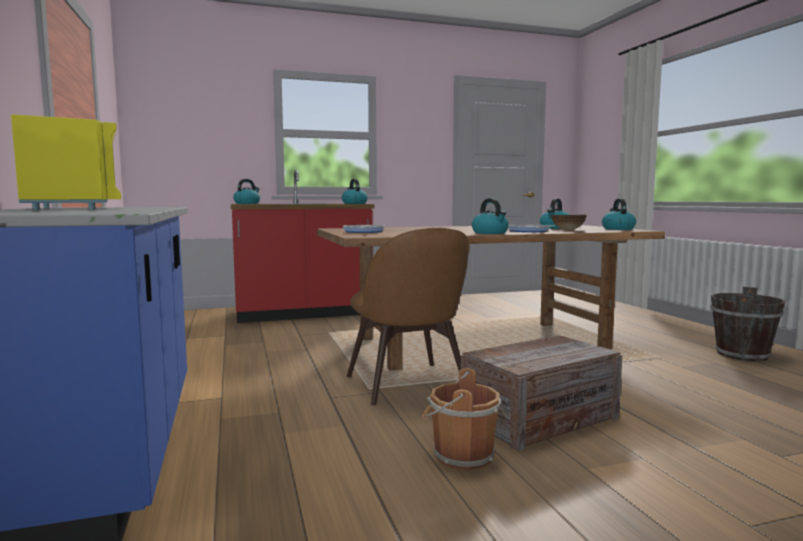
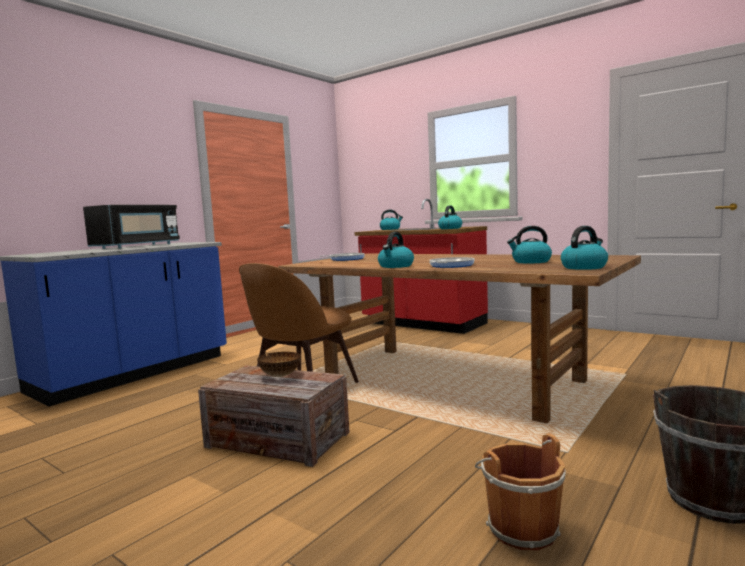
camera: 55 degrees right, 0 degrees up
(73, 208) = (138, 246): yellow microwave -> black microwave
(460, 455) = (184, 434): brown bucket -> brown bucket (520, 527)
(568, 230) = (502, 266): bowl -> bowl (281, 376)

